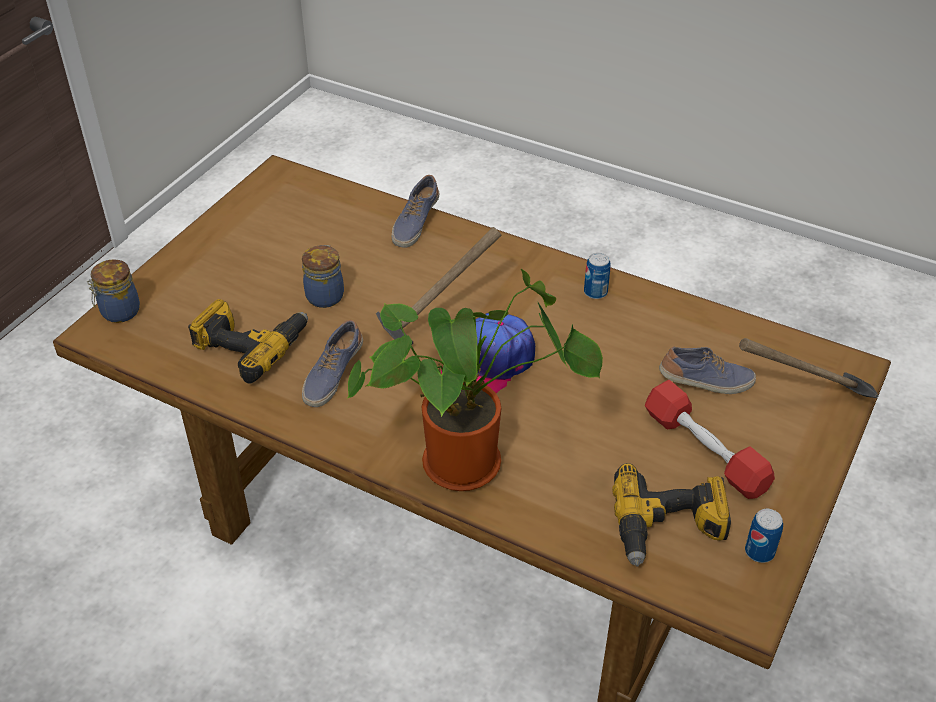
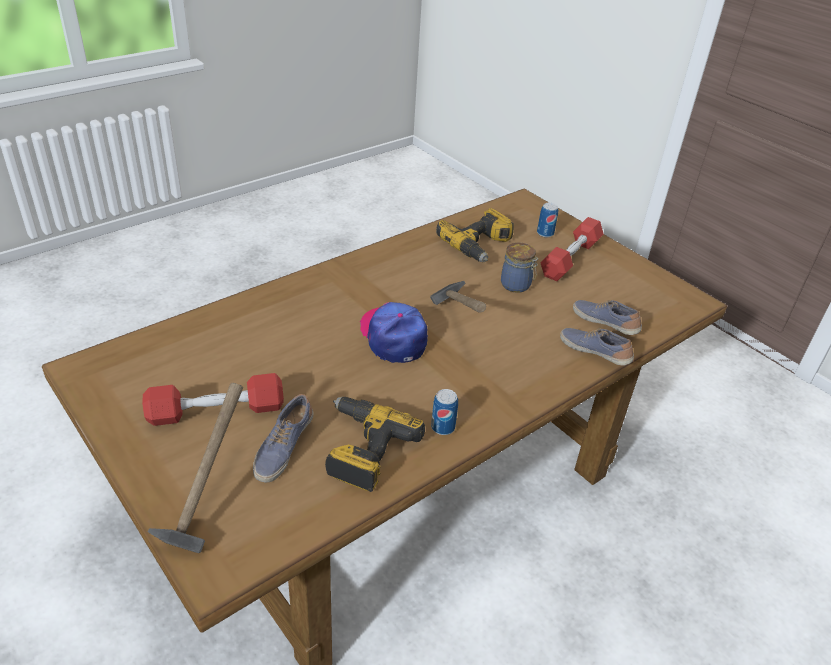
camera: 110 degrees right, 5 degrees down
(119, 312) = (539, 209): jar -> none
(239, 265) = (570, 258): none -> red dumbbell
(332, 375) = (429, 268): shoe -> shoe (605, 323)
(469, 460) = (308, 299): potted plant -> none
(668, 528) = (172, 361): power drill -> power drill (363, 450)
(759, 552) = (109, 395): can -> can (545, 233)

